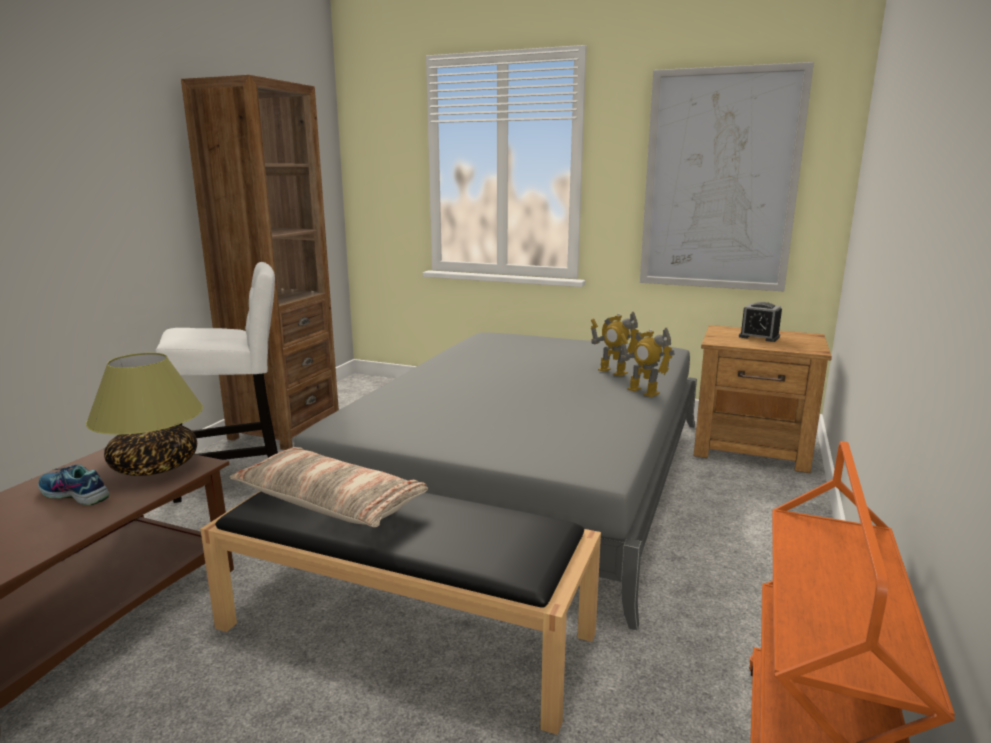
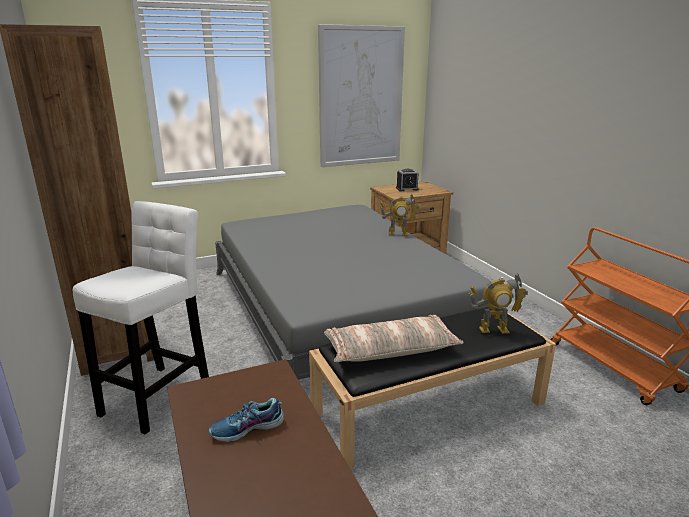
camera: 45 degrees left, 5 degrees up
(154, 466) = (248, 386): table lamp -> none
(612, 371) = (364, 227): toy robot -> toy robot (493, 330)

